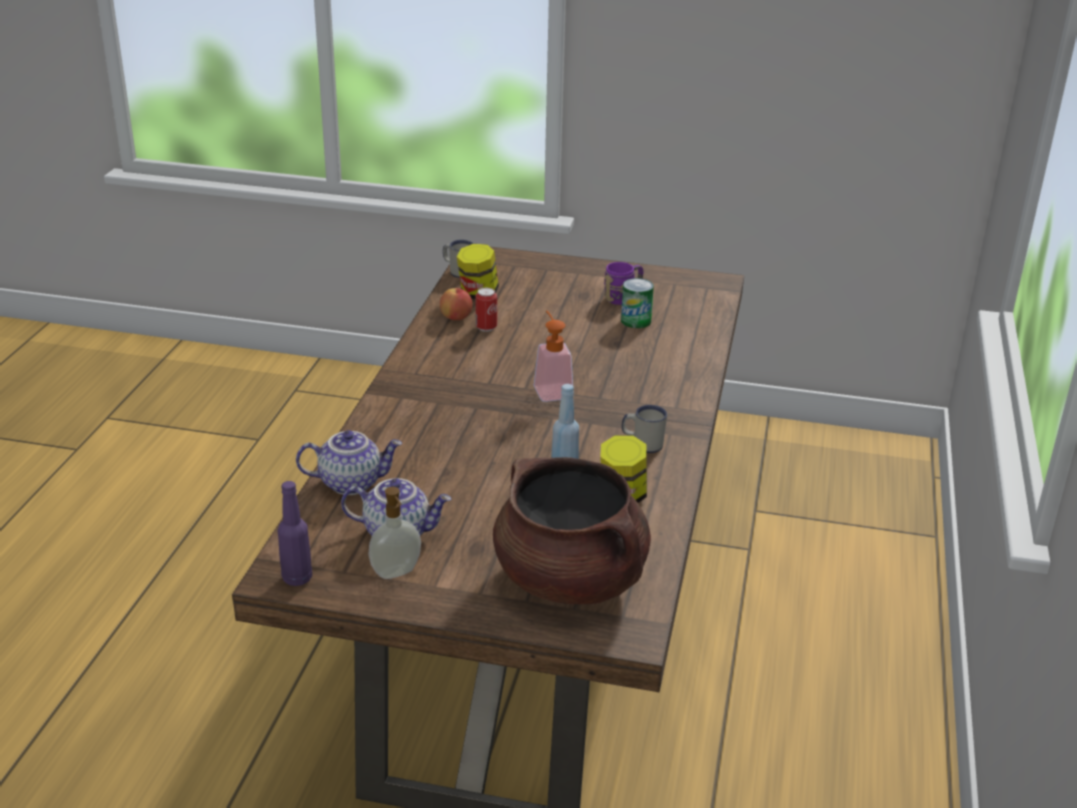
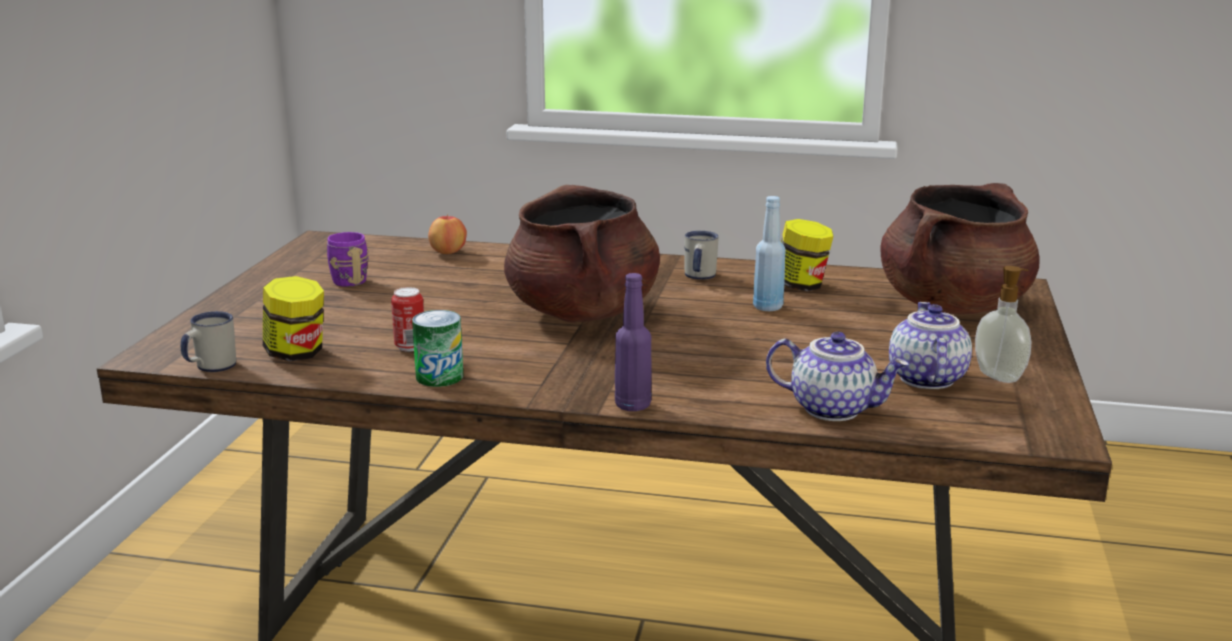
camera: 90 degrees left, 10 degrees down
(297, 578) = (1051, 426): purple bottle -> purple bottle (633, 405)
(351, 482) = (833, 408): teapot -> teapot turned 120 degrees clockwise
(456, 318) = (373, 365): apple -> apple (448, 252)
(551, 389) = (583, 313): soap dispenser -> brown cooking pot
(636, 321) = (413, 275): can -> can (439, 376)

